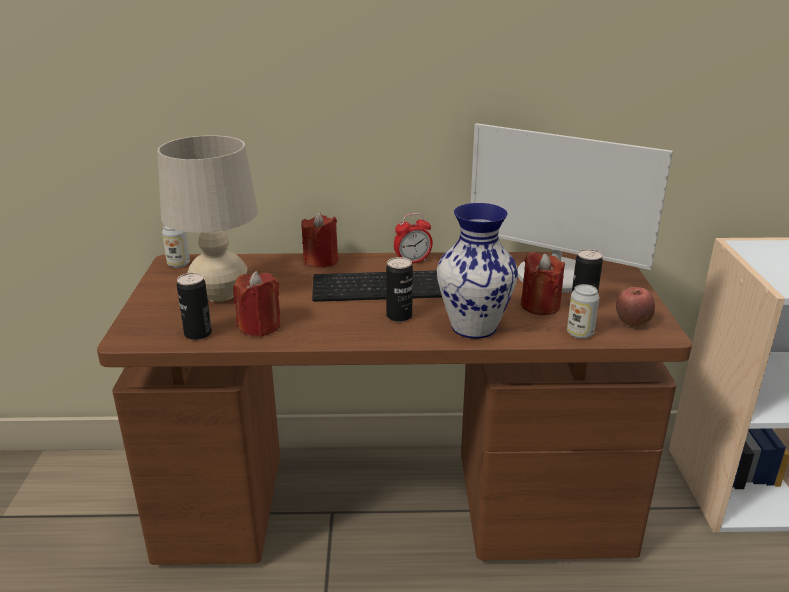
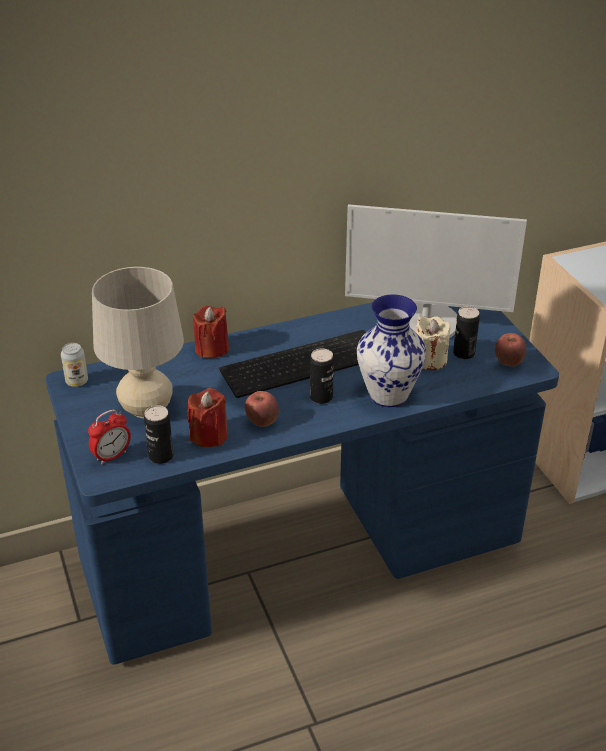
camera: 20 degrees left, 10 degrees up
(321, 325) = (262, 422): none -> apple
(394, 509) = (302, 554): brown desk -> blue desk
(412, 261) = (296, 332): alarm clock -> alarm clock (112, 456)
(540, 306) = (430, 360): red candle -> beige candle
(580, 333) = (473, 382): can -> none

